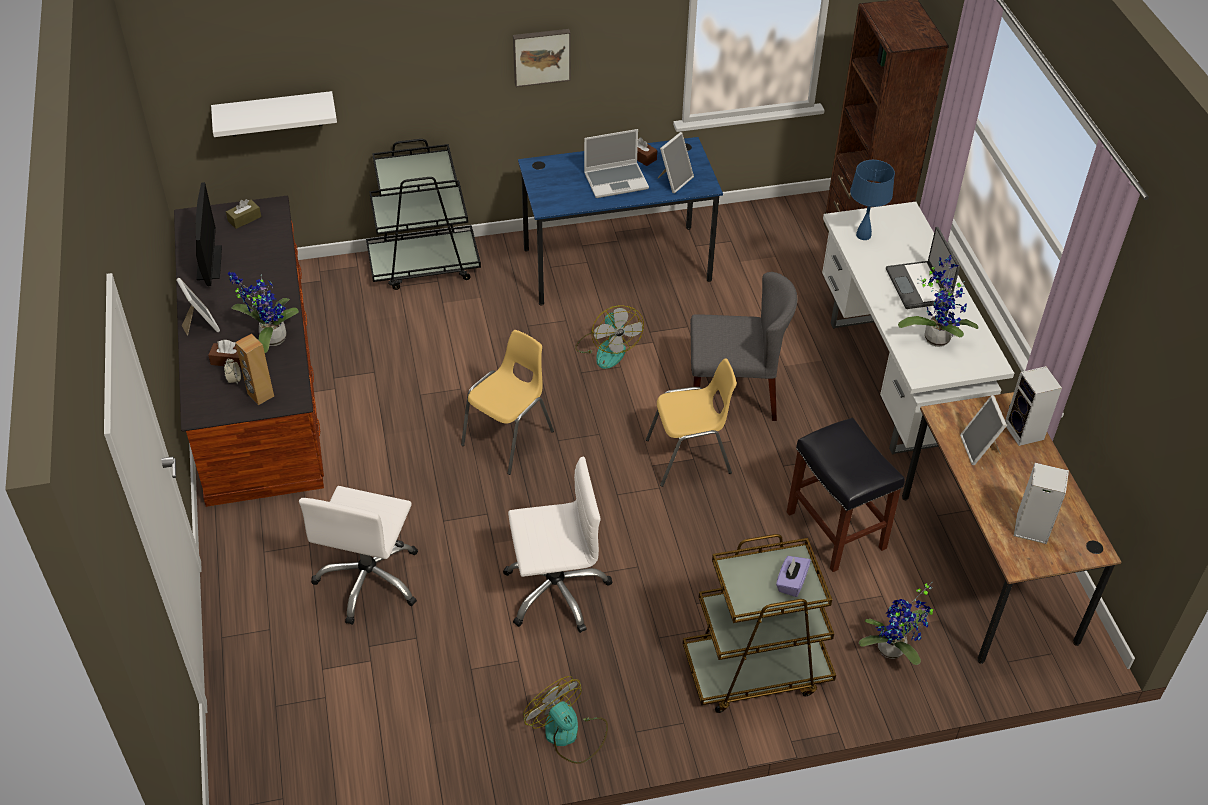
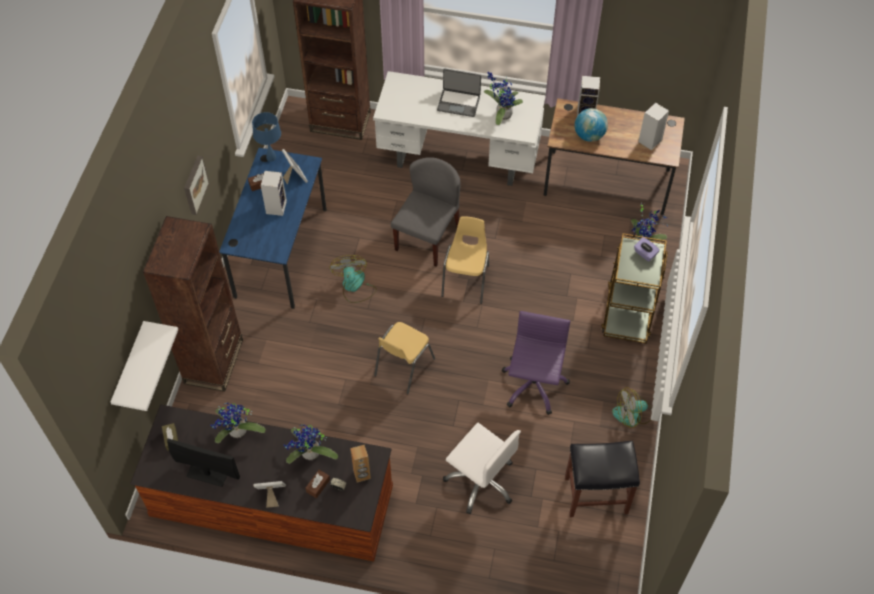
camera: 65 degrees left, 10 degrees up
(275, 267) = (237, 433): none -> potted plant
(425, 265) = (214, 361): black cart -> brown bookcase
(509, 438) = (403, 367): yellow chair -> yellow chair turned 120 degrees counterclockwise
(555, 590) = (533, 385): white office chair -> purple office chair
(607, 348) = (354, 286): fan -> fan turned 105 degrees counterclockwise
(616, 180) = (276, 206): laptop -> speaker
(834, 529) = (551, 235): black stool -> black stool (595, 495)
(863, 235) = (403, 108): blue table lamp -> blue table lamp (271, 157)
(980, 449) = (589, 135): picture frame -> globe

